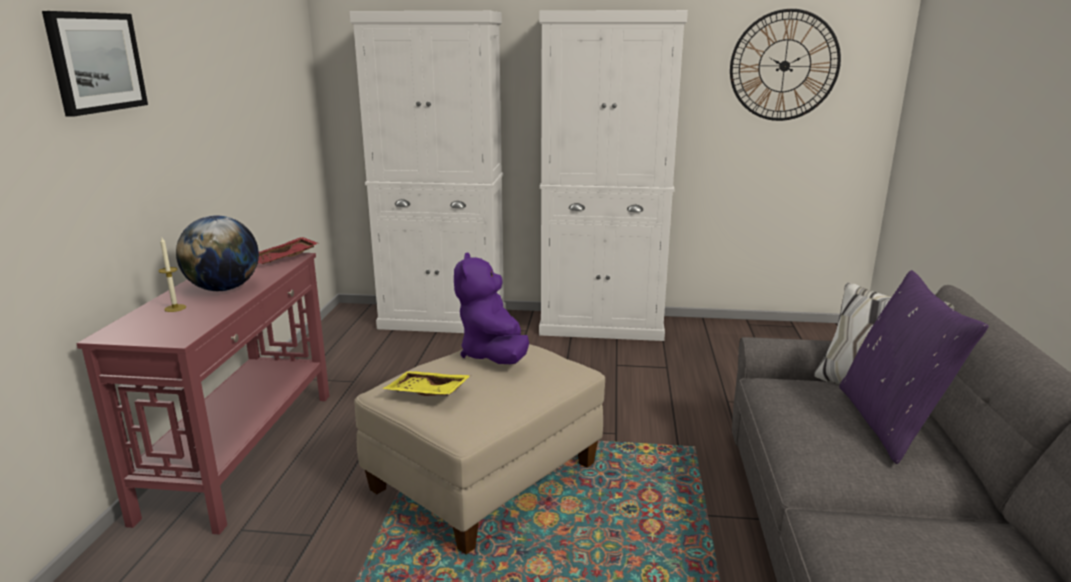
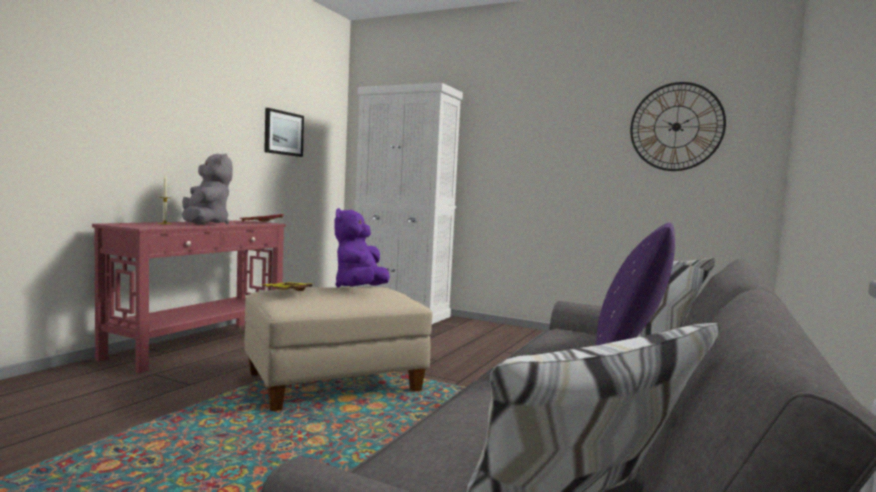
camera: 20 degrees right, 15 degrees down
(96, 62) = (159, 75): picture -> picture (283, 133)
(224, 289) = (205, 223): globe -> grey plush toy
(602, 326) = (517, 332): white cabinet -> none

